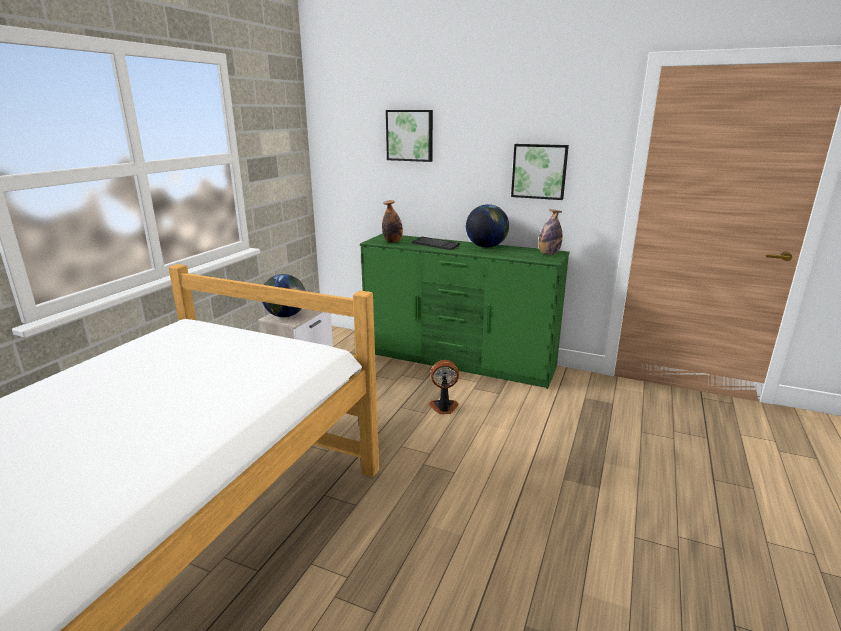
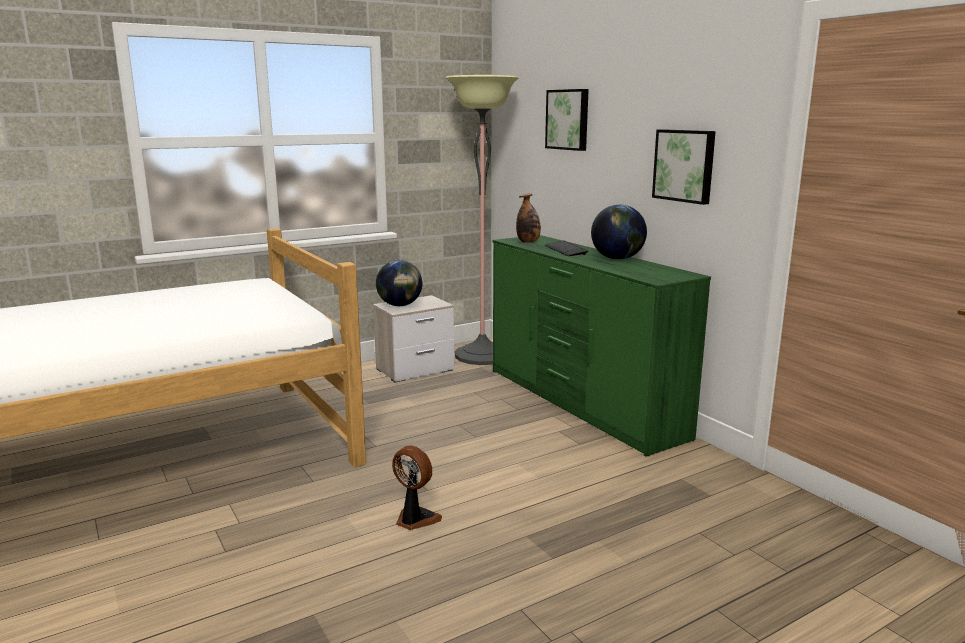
camera: 35 degrees right, 5 degrees down
(337, 341) = (482, 355): none -> floor lamp
(444, 408) = (499, 438): fan -> fan (415, 519)
(548, 254) = (674, 274): bottle -> none

